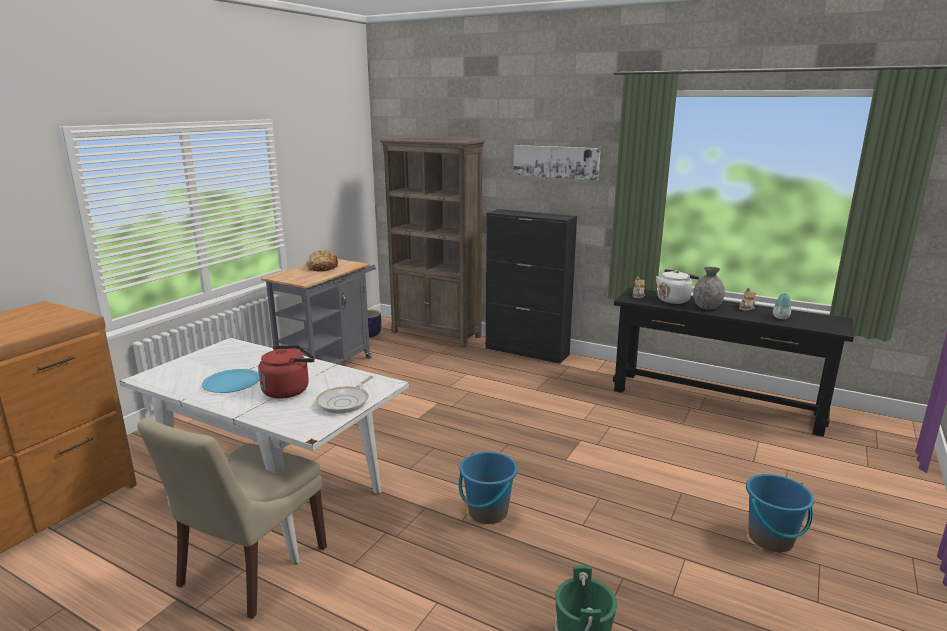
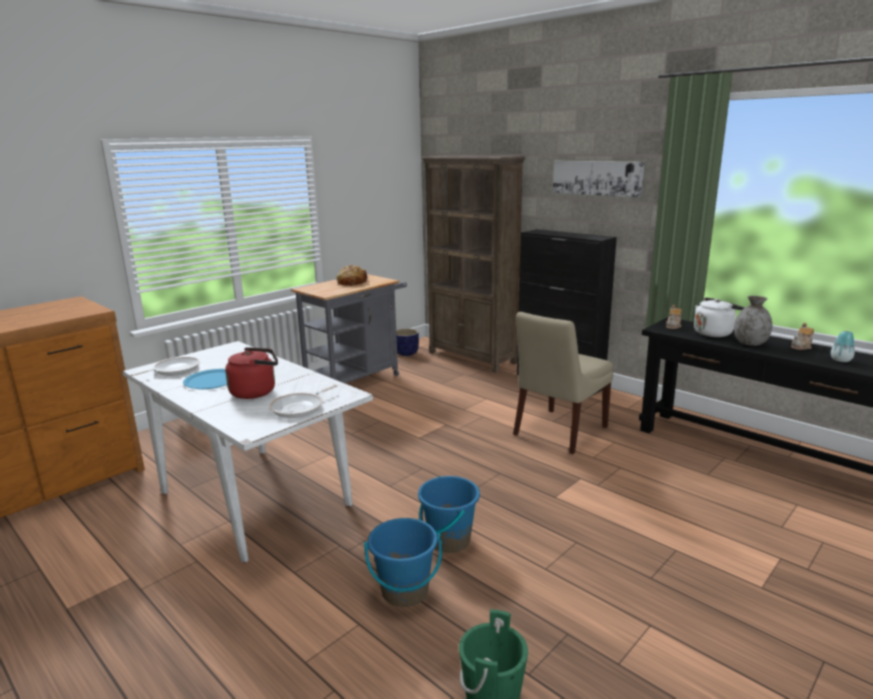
camera: 15 degrees right, 0 degrees up
(180, 374) = (174, 370): none -> frying pan
(250, 569) = (202, 561): beige chair -> beige chair (558, 432)
(771, 539) = (769, 620): blue bucket -> blue bucket (405, 591)

